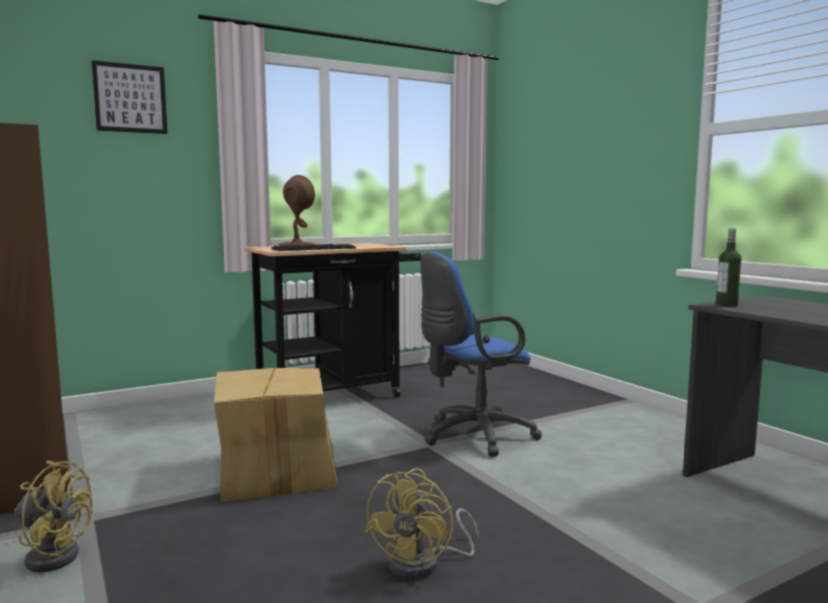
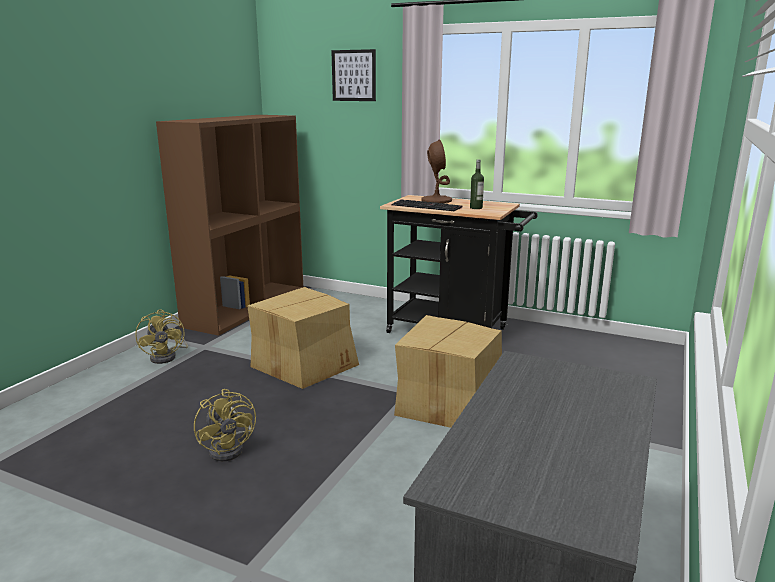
camera: 55 degrees right, 10 degrees up
(424, 564) = (230, 448): yellow fan -> yellow fan turned 105 degrees counterclockwise
(473, 436) = (450, 403): blue office chair -> cardboard box
(726, 305) = (527, 365): bottle -> bottle (476, 208)

